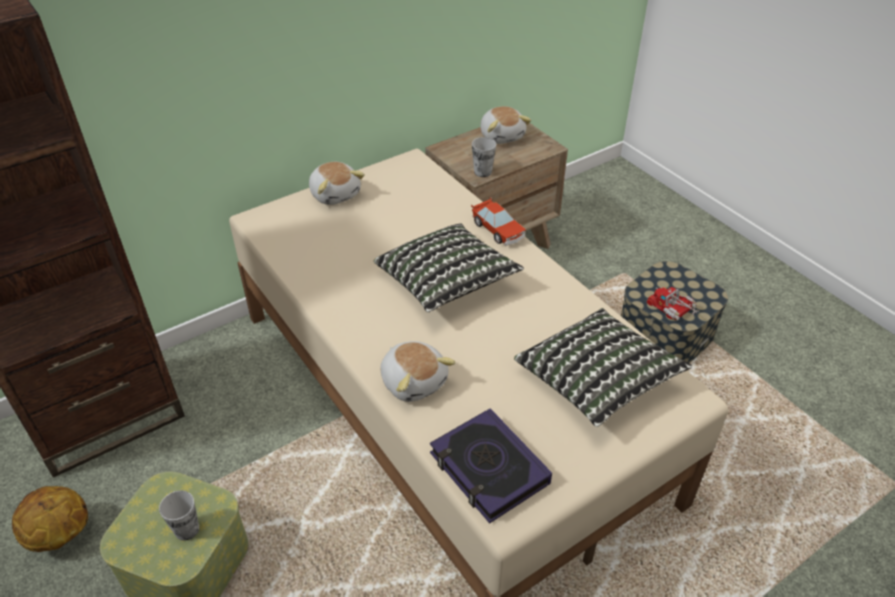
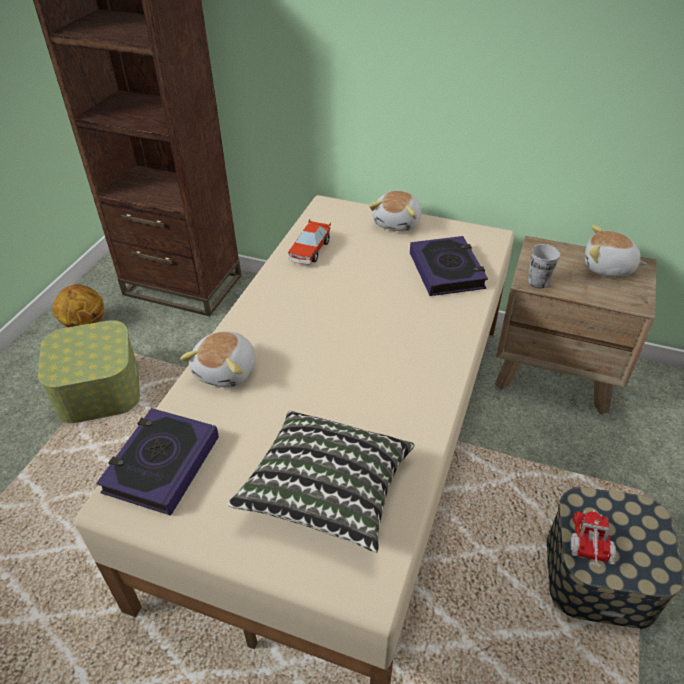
camera: 55 degrees right, 0 degrees up
(187, 529) = (85, 361): cup -> none
(426, 203) = (446, 271): none -> book
(446, 283) = (358, 331): pillow -> none
(498, 230) = (463, 328): toy car -> toy car (310, 251)
(502, 136) = (608, 267): plush toy -> plush toy turned 75 degrees clockwise

